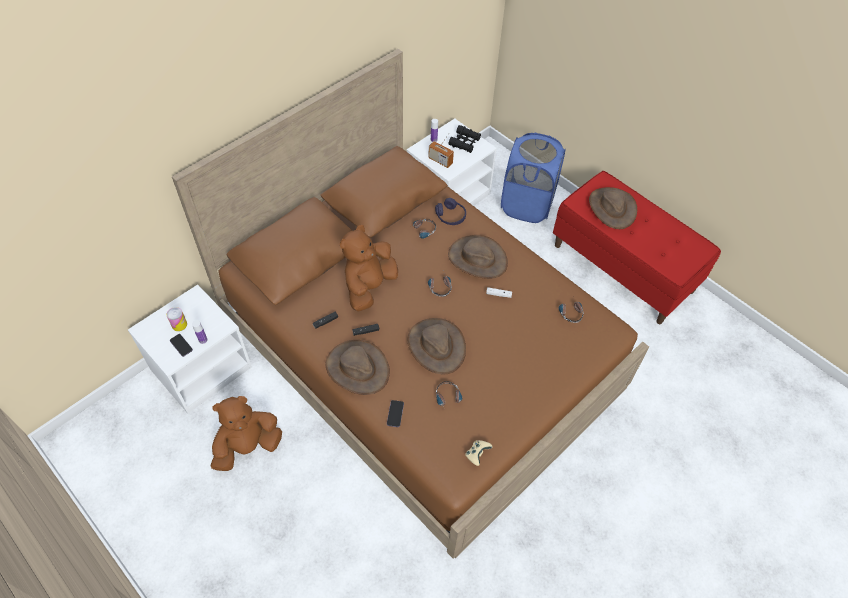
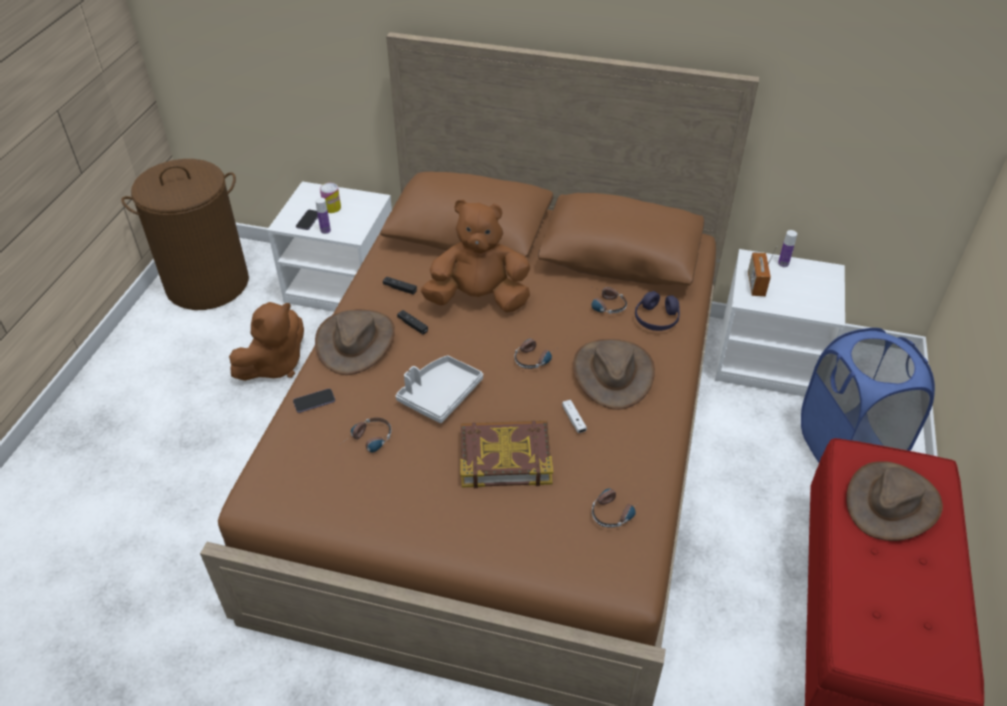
camera: 60 degrees right, 10 degrees down
(116, 457) = (207, 283): none -> brown laundry basket
(248, 446) = (274, 365): brown plush toy -> brown plush toy turned 105 degrees clockwise
(436, 346) = (440, 395): brown hat -> grey tray
(464, 142) = (815, 292): black binoculars -> none
(477, 454) = (304, 505): beige game controller -> none
(504, 339) = (505, 457): none -> book

